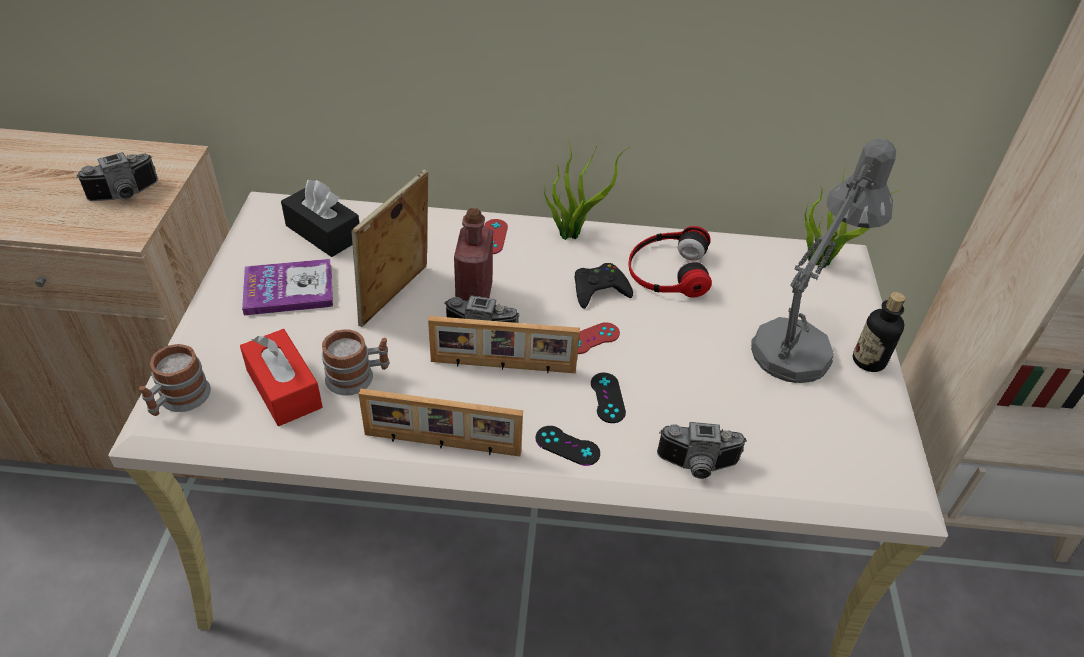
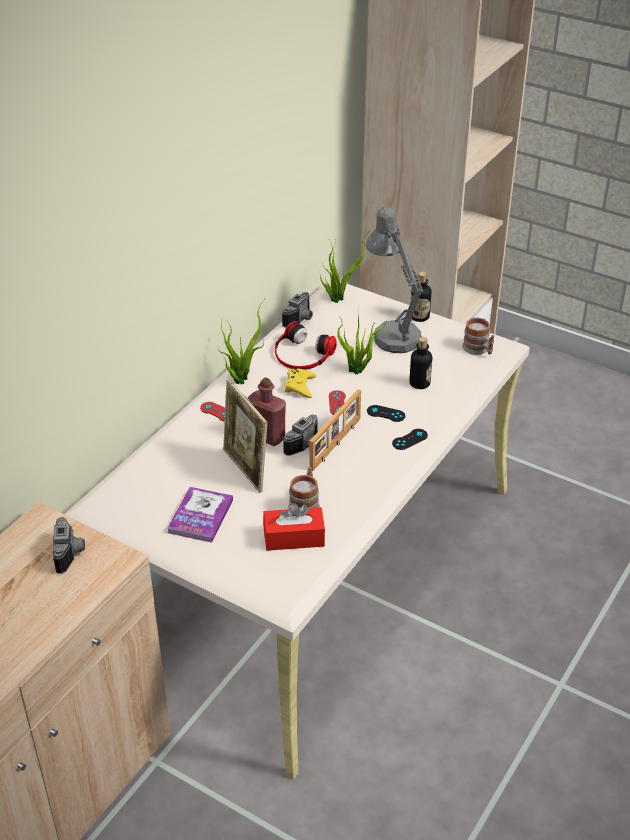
camera: 60 degrees left, 5 degrees down
(179, 400) = (273, 586): mug -> mug (478, 349)
(323, 232) = (151, 486): black tissue box -> none
(442, 445) = (380, 485): picture frame -> none
(599, 290) = (300, 386): black game controller -> yellow game controller
(680, 335) = (358, 370): none -> potted plant
(697, 467) = (450, 401): camera -> camera (301, 319)
(709, 414) = (419, 383): none -> bottle

